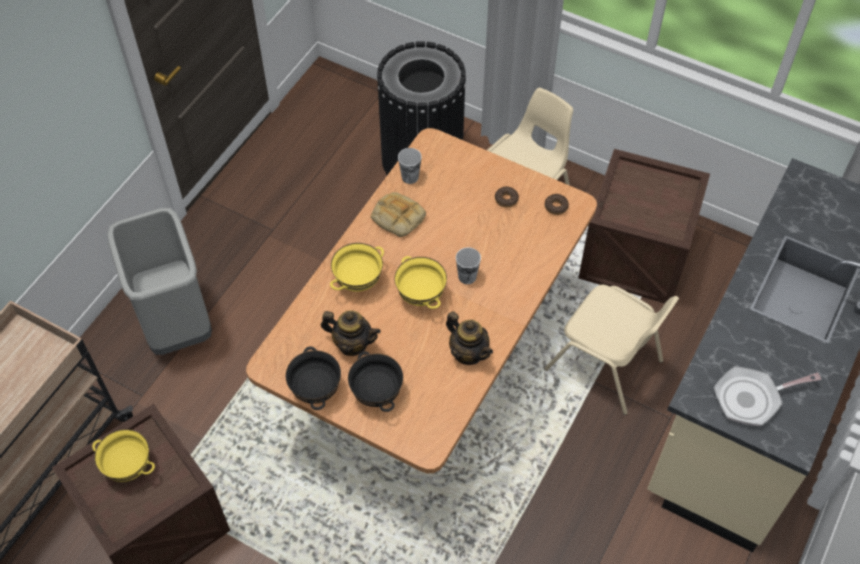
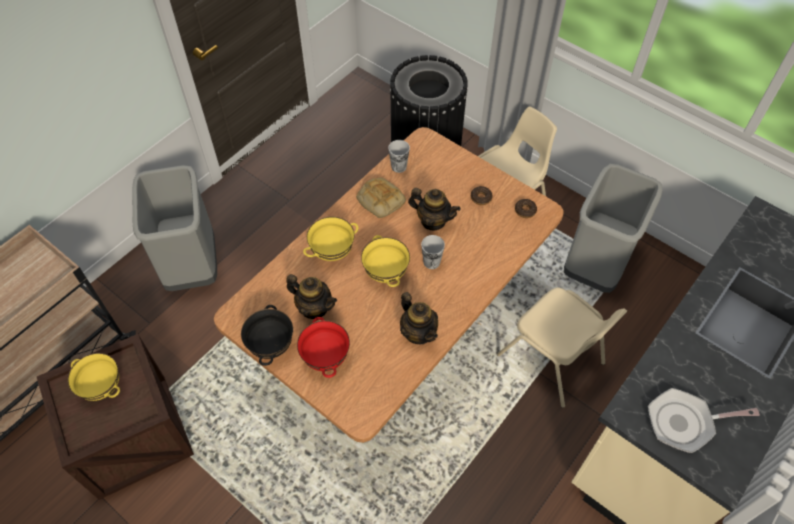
camera: 10 degrees right, 0 degrees up
(376, 394) = (325, 358): black bowl -> red bowl
(459, 232) = (433, 221): none -> teapot
(635, 255) = (595, 265): crate -> grey trash can

